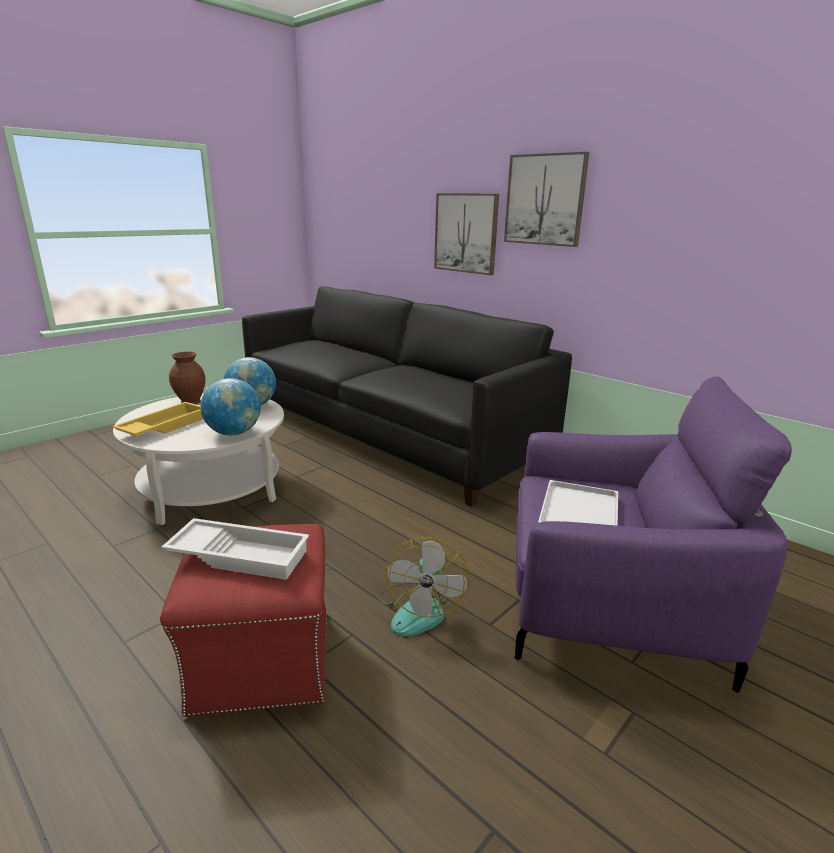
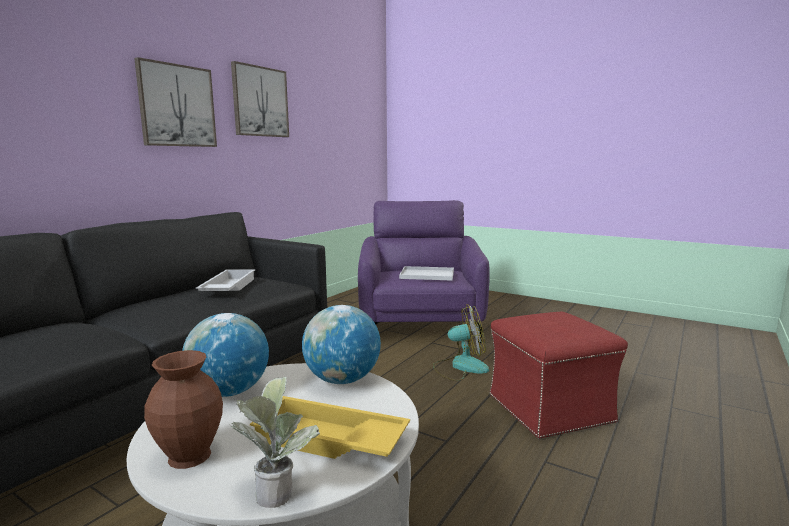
camera: 100 degrees left, 10 degrees down
(138, 416) = (277, 489): none -> potted plant
(241, 554) = (558, 325): white tray -> white tray (227, 287)
(466, 233) = (83, 137): picture -> picture (260, 102)

